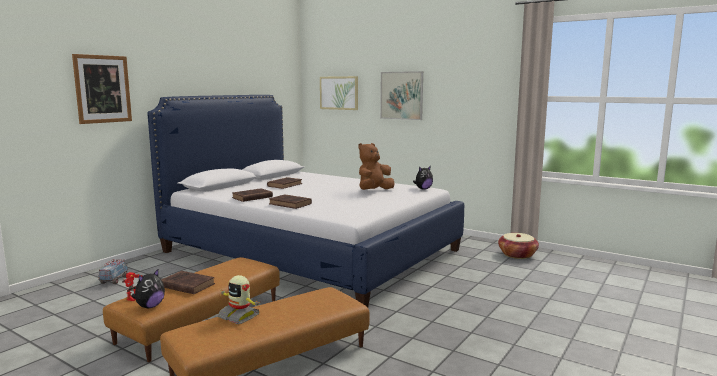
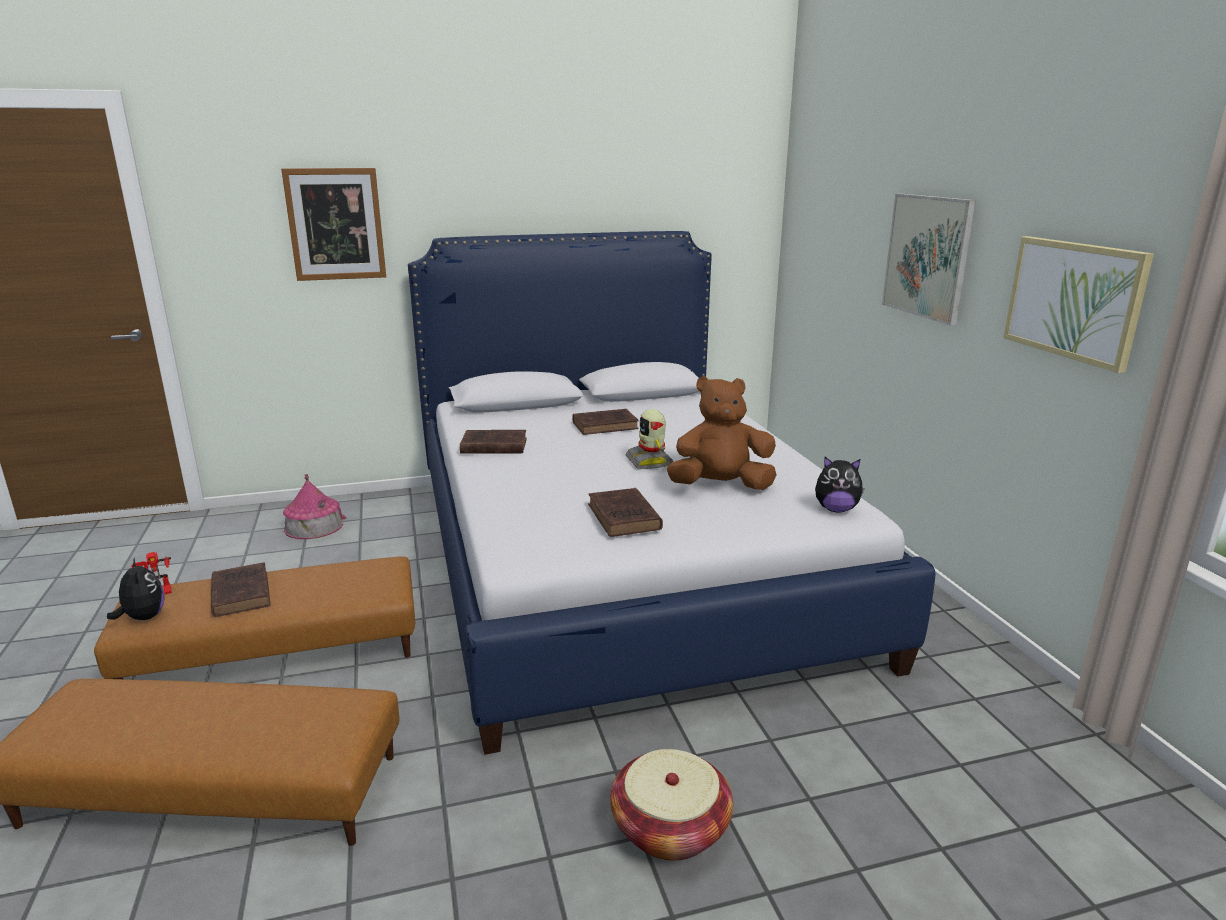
camera: 40 degrees right, 10 degrees up
(114, 280) = (314, 526): toy truck -> toy house
(150, 306) = (143, 617): plush toy -> plush toy turned 105 degrees counterclockwise
(239, 316) = (171, 697): toy robot -> toy robot (650, 461)
(291, 204) = (506, 483): brown book -> brown book (624, 518)
(339, 93) = (830, 233): picture -> picture (1074, 300)
(517, 255) = (1047, 755): basket -> basket (670, 828)

